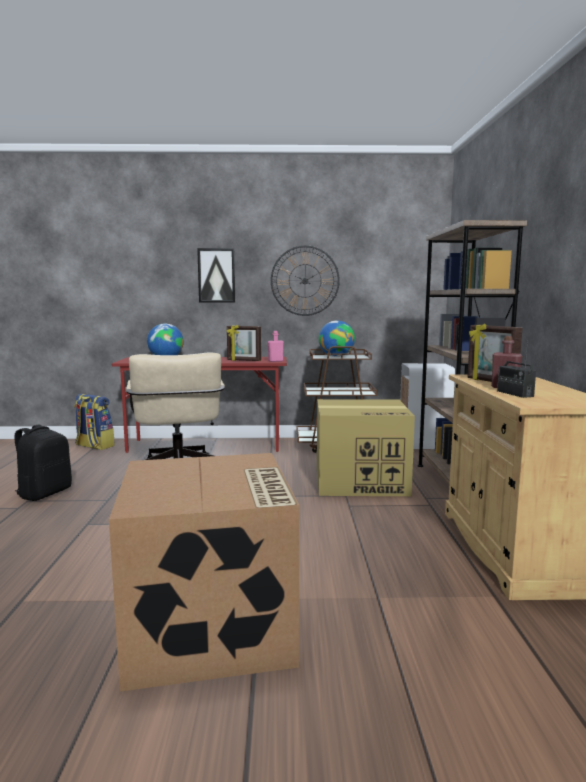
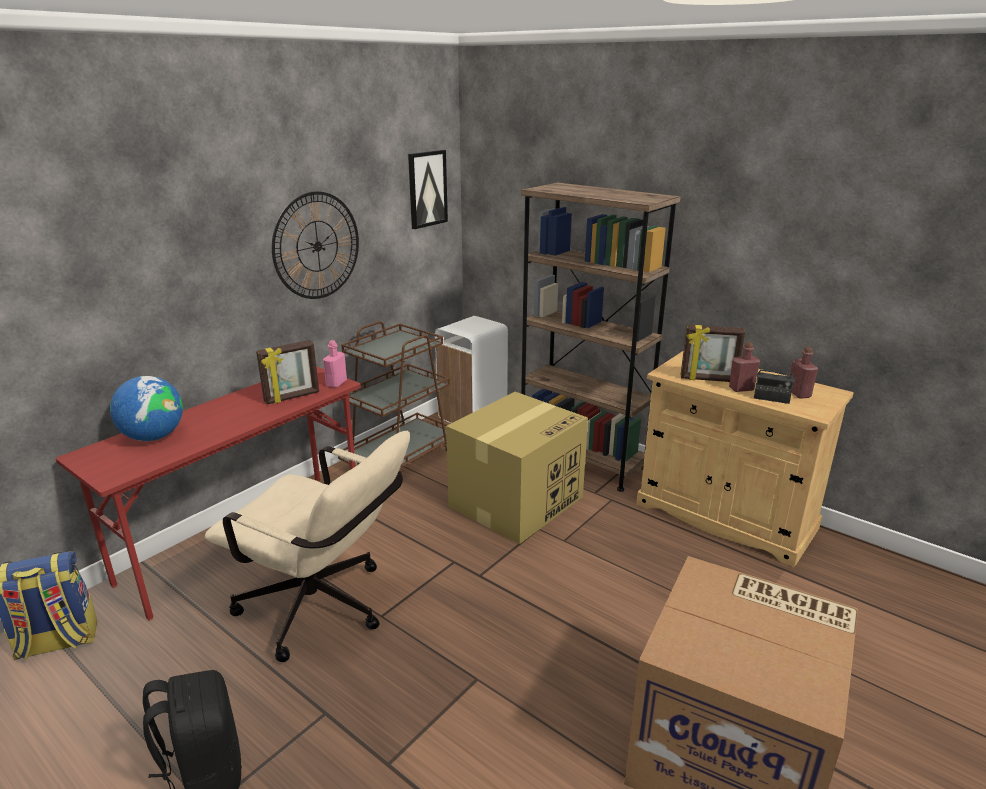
camera: 50 degrees left, 15 degrees up
(216, 275) = (189, 265): picture -> picture (427, 189)
(336, 356) = (393, 349): globe -> none
(555, 397) = (799, 394): none -> red bottle

